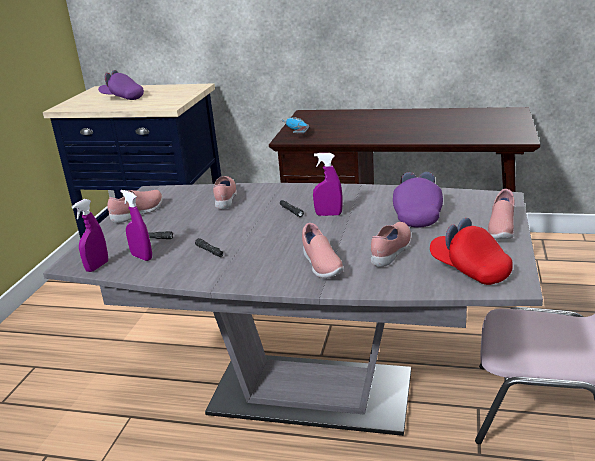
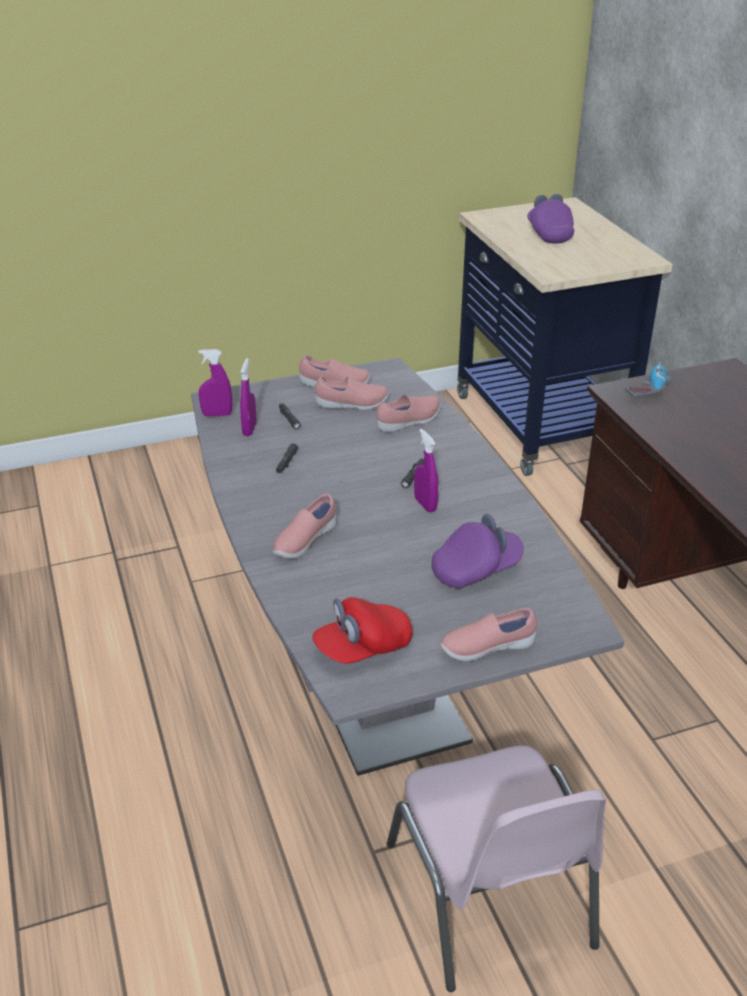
camera: 55 degrees right, 10 degrees up
(392, 252) = (366, 579): pink shoe -> pink shoe (352, 405)
(469, 270) = (363, 647): red cap -> red cap turned 135 degrees counterclockwise

